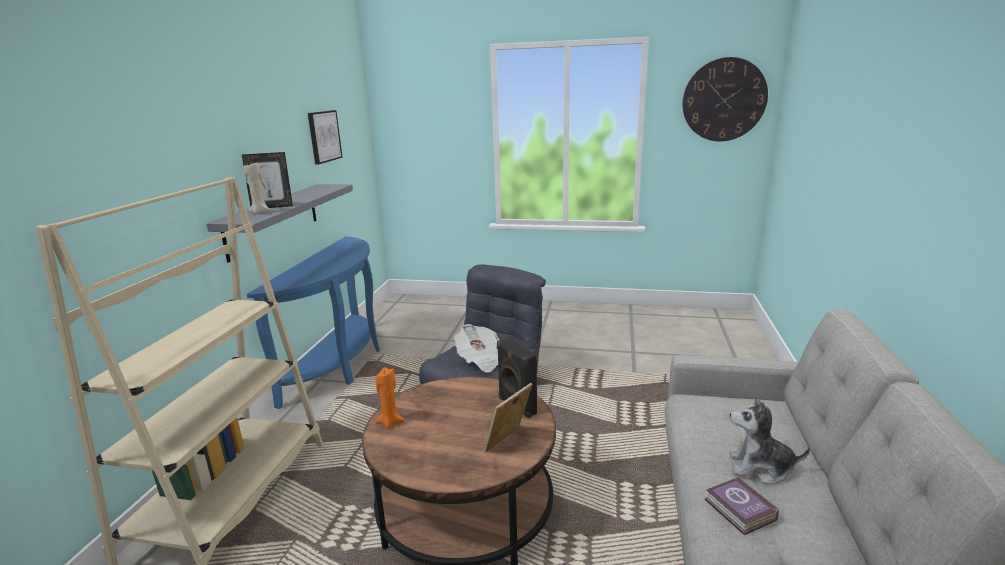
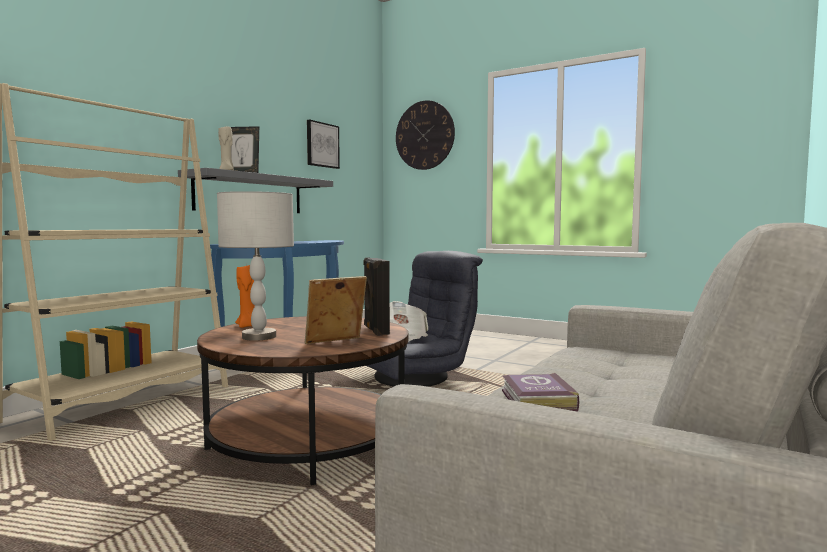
camera: 20 degrees right, 15 degrees down
(427, 446) = (259, 337): none -> grey table lamp
(724, 100) = (737, 105): wall clock -> wall clock (424, 135)
(760, 468) = (608, 386): plush toy -> none

